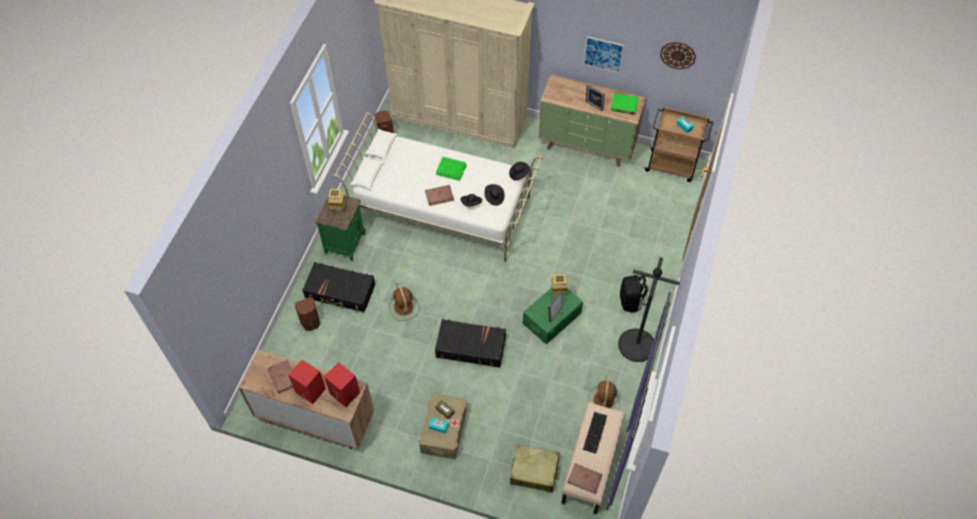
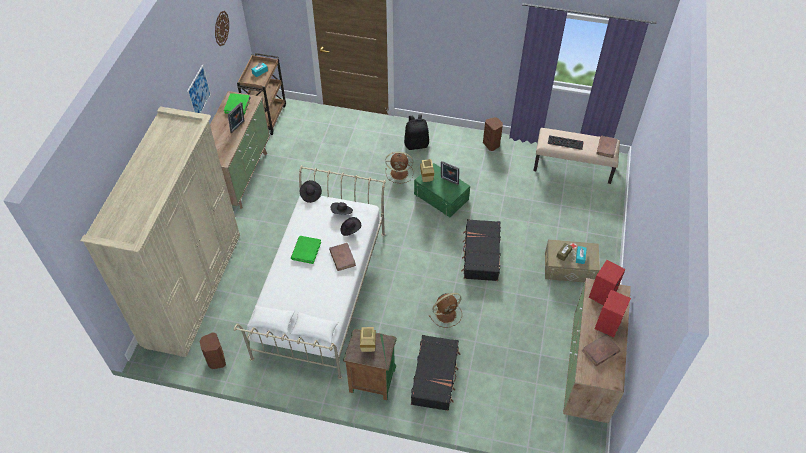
camera: 95 degrees left, 5 degrees down
(311, 323) = (478, 399): brown speaker -> brown speaker (492, 144)
(534, 471) = (589, 202): beige suitcase -> none
(603, 401) = (515, 160): brown fan -> brown fan (400, 173)
(636, 345) = (458, 140): black clothes rack -> none

